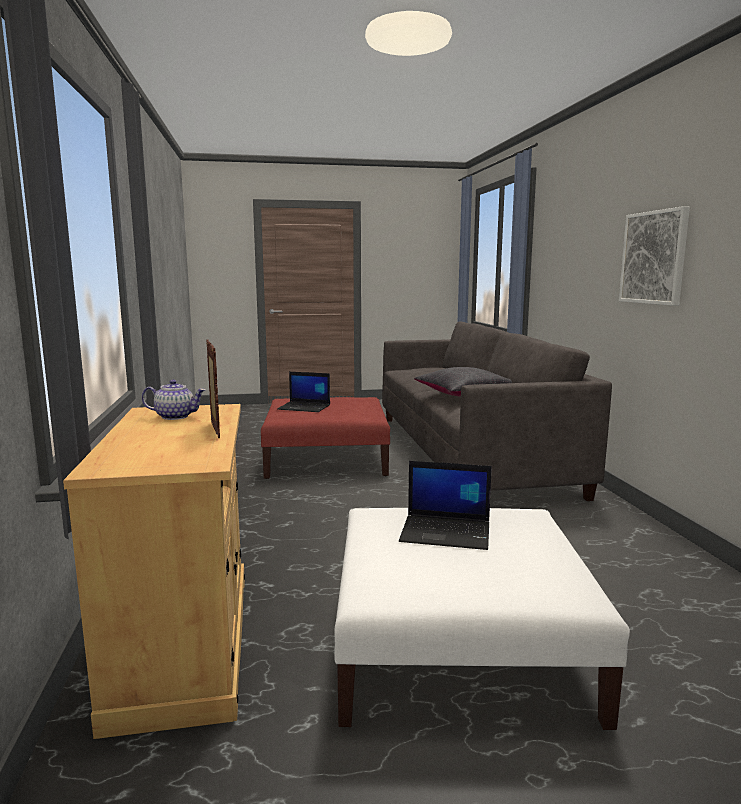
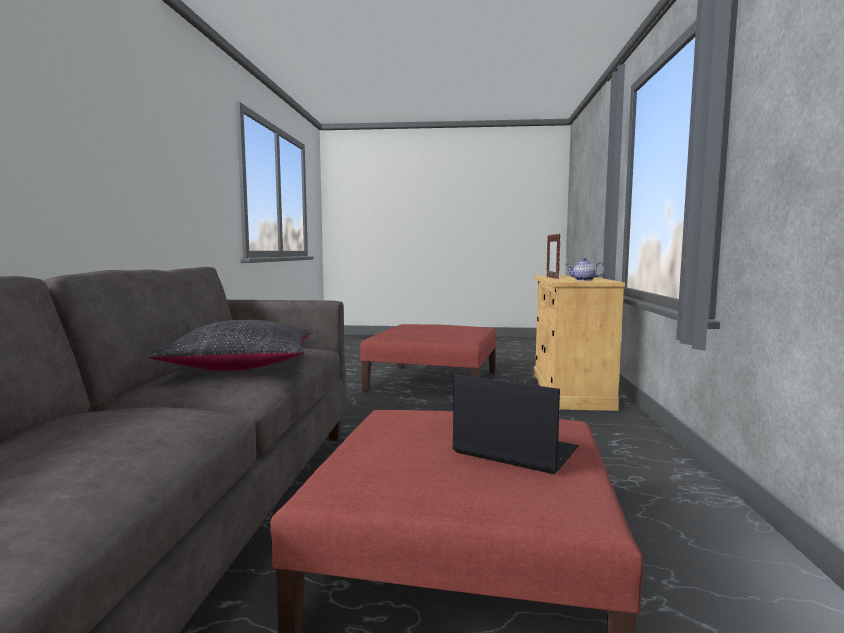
camera: 165 degrees left, 5 degrees down
(447, 532) = (434, 334): laptop -> none
(460, 645) = (432, 381): white ottoman -> red ottoman
(654, 257) = (151, 170): picture -> none

